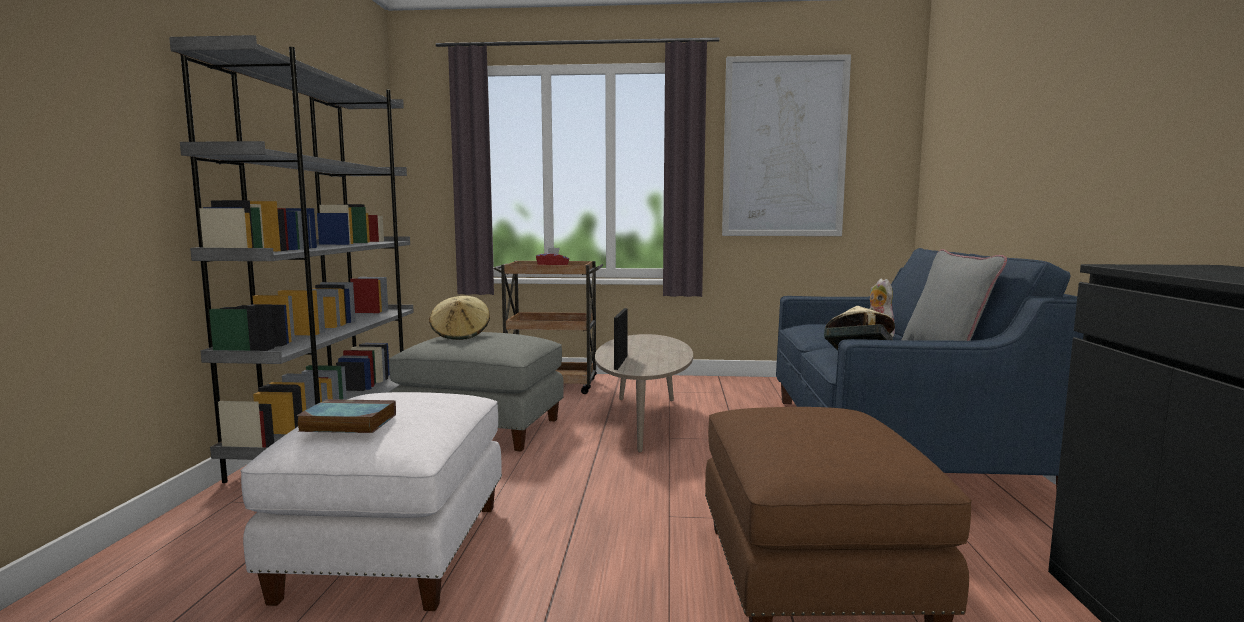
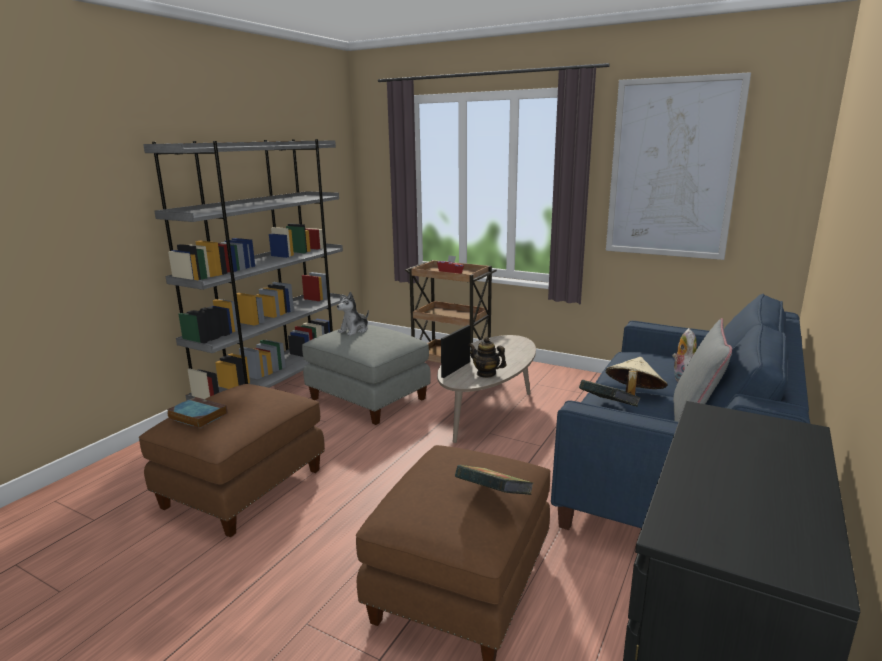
camera: 25 degrees right, 10 degrees up
(393, 549) = (243, 487): white ottoman -> brown ottoman
(461, 335) = (354, 330): beige hat -> plush toy
(661, 362) = (486, 374): none -> teapot
(877, 429) = (493, 498): none -> book

